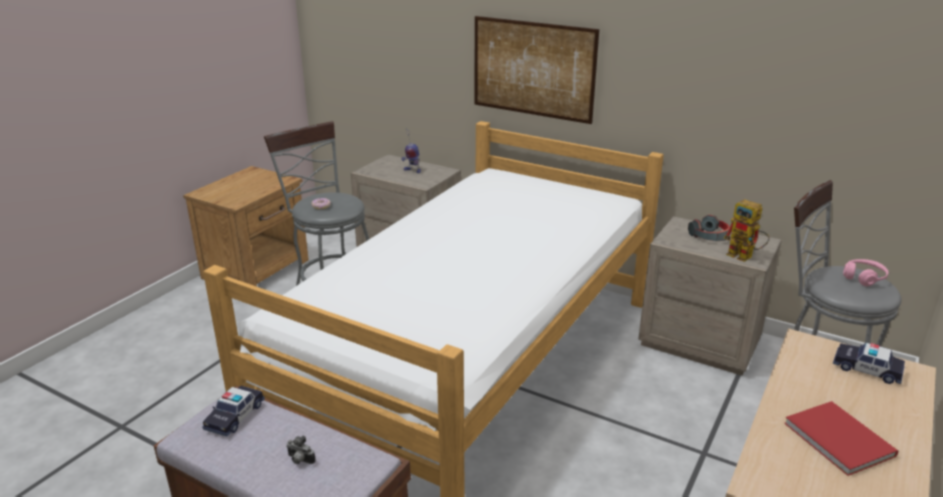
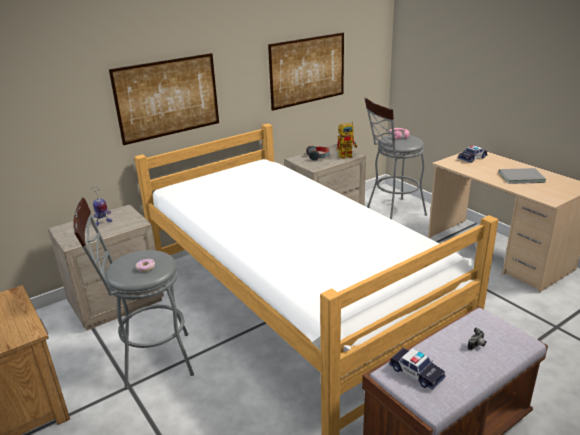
camera: 65 degrees left, 0 degrees up
(760, 100) = (307, 70): none -> picture
(838, 437) = (519, 177): red book -> grey book

